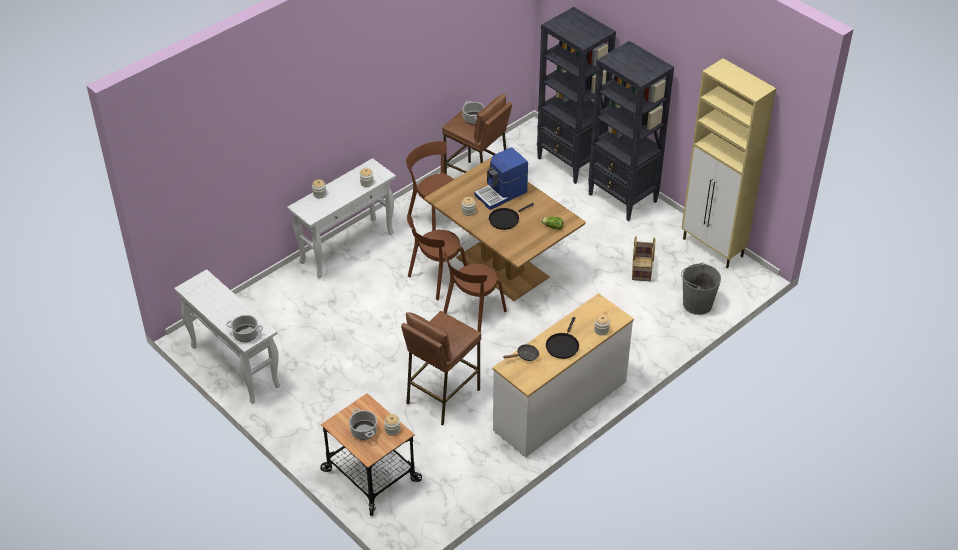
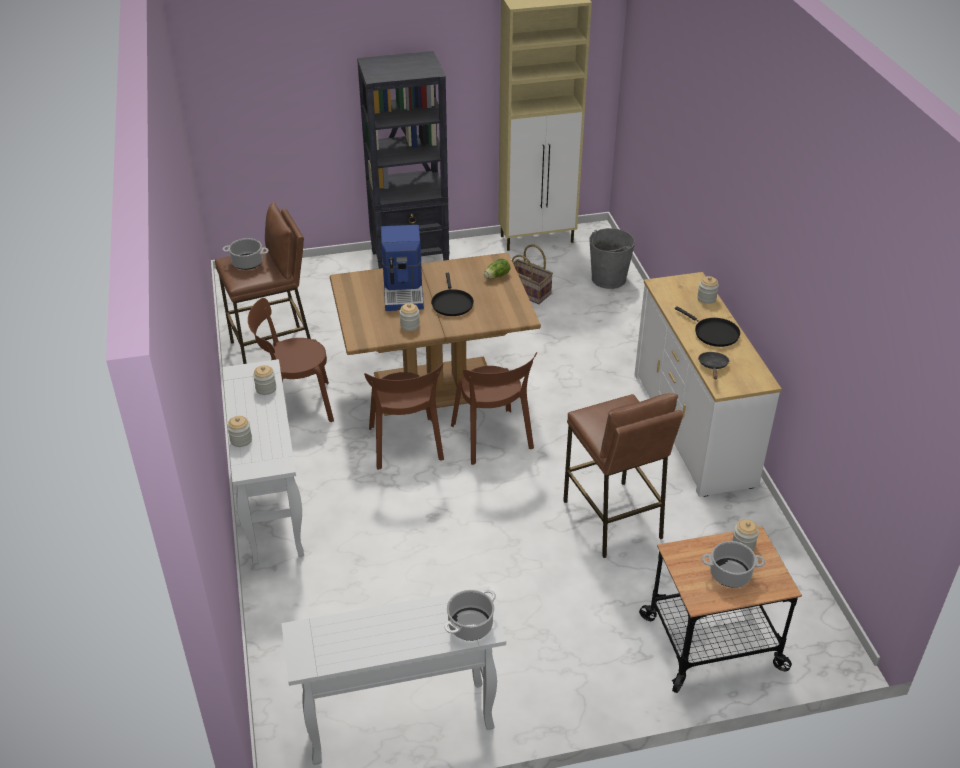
camera: 60 degrees left, 5 degrees down
(571, 162) = (317, 273): black bookcase -> none

